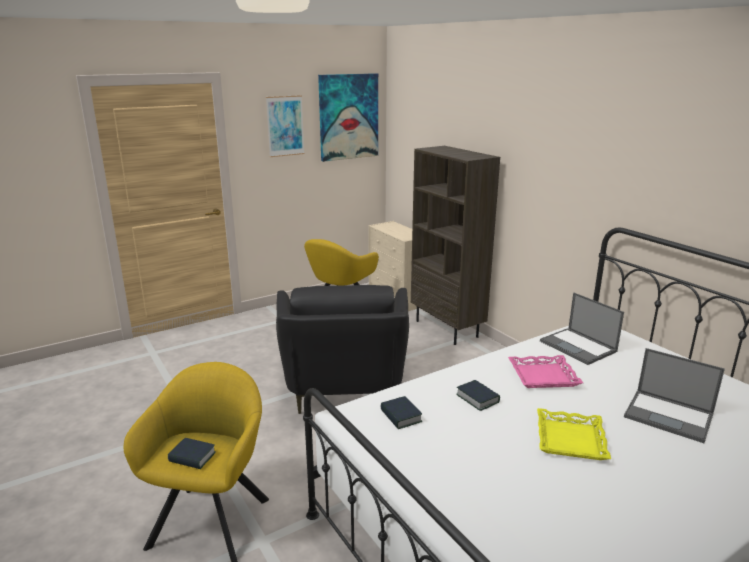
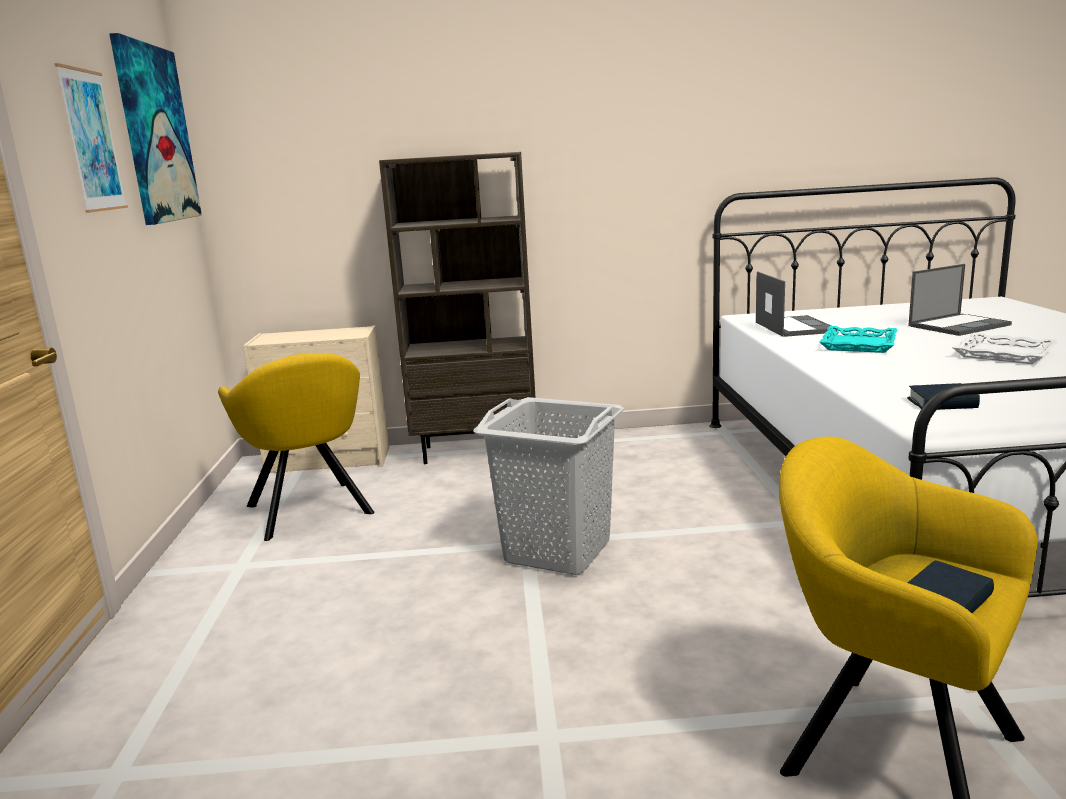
camera: 60 degrees left, 5 degrees down
(344, 386) = (557, 551): black armchair -> grey laundry basket
(477, 398) = (903, 371): book -> none
(543, 376) = (859, 345): pink tray -> turquoise tray
(571, 440) = (1004, 354): yellow tray -> white tray
(579, 346) = (794, 327): laptop -> laptop turned 90 degrees counterclockwise

